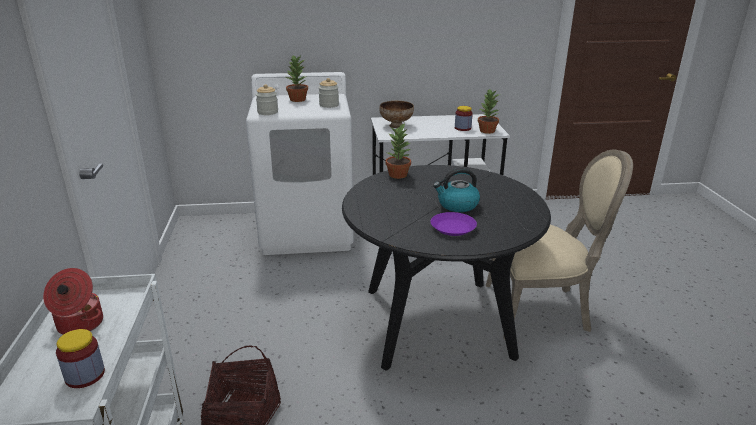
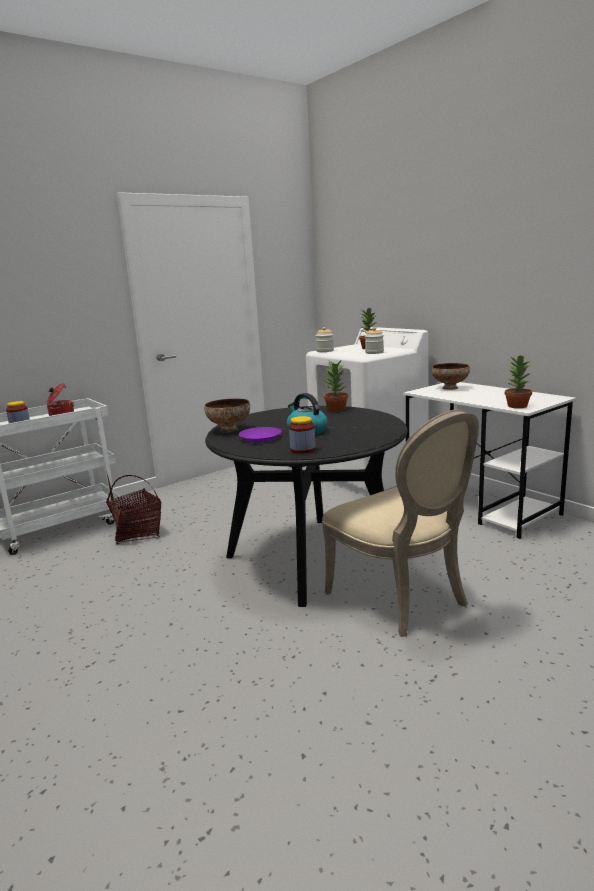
camera: 60 degrees right, 10 degrees down
(399, 233) = (229, 430): none -> bowl
(462, 128) = (501, 400): jar -> jar (303, 449)

